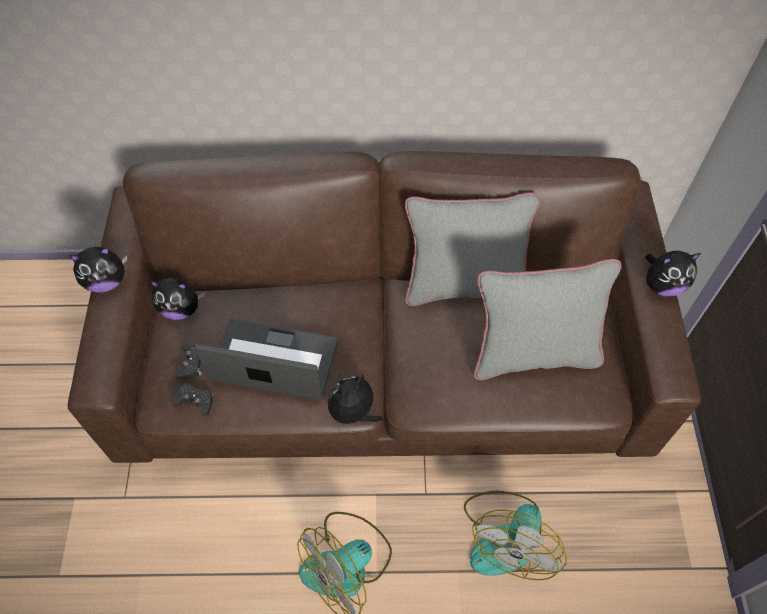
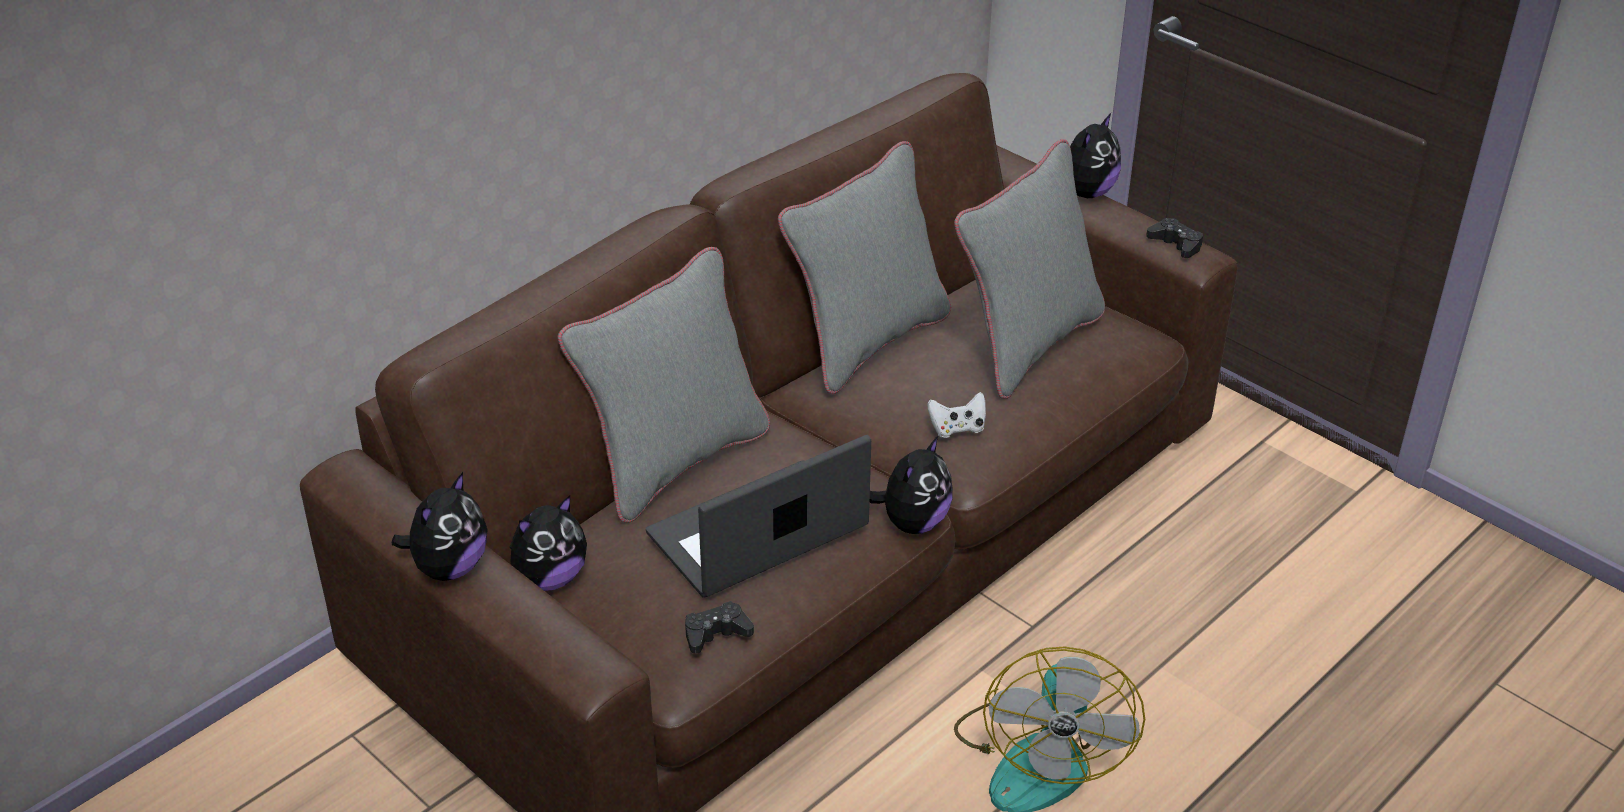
camera: 45 degrees left, 20 degrees down
(191, 363) = (655, 604): black game controller -> black game controller (1176, 244)
(297, 287) = (674, 461): none -> grey pillow
(353, 413) = (912, 522): plush toy -> plush toy turned 150 degrees counterclockwise
(434, 377) = (957, 428): none -> white game controller
(507, 537) = (1166, 598): fan -> none

